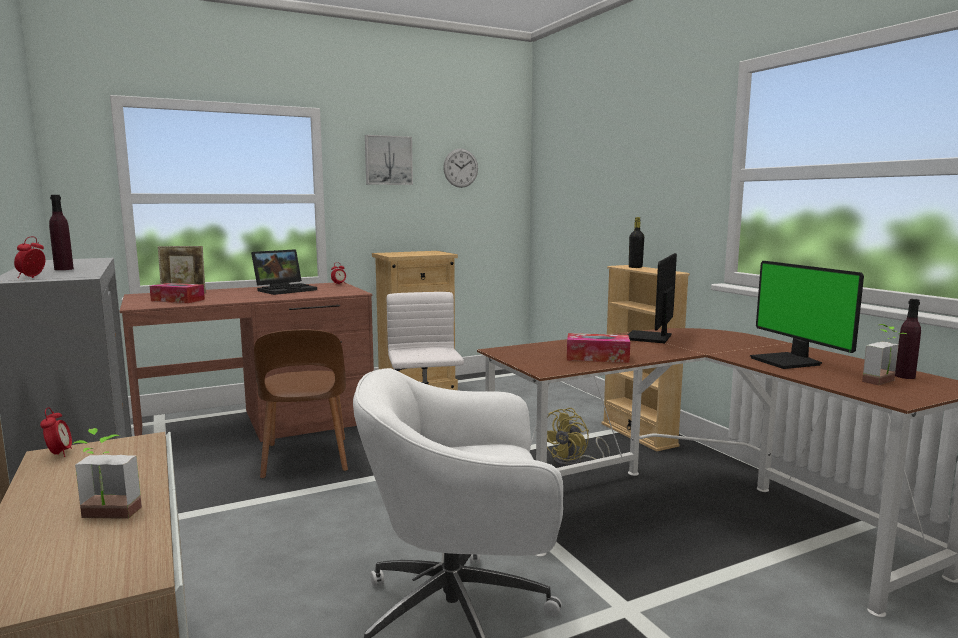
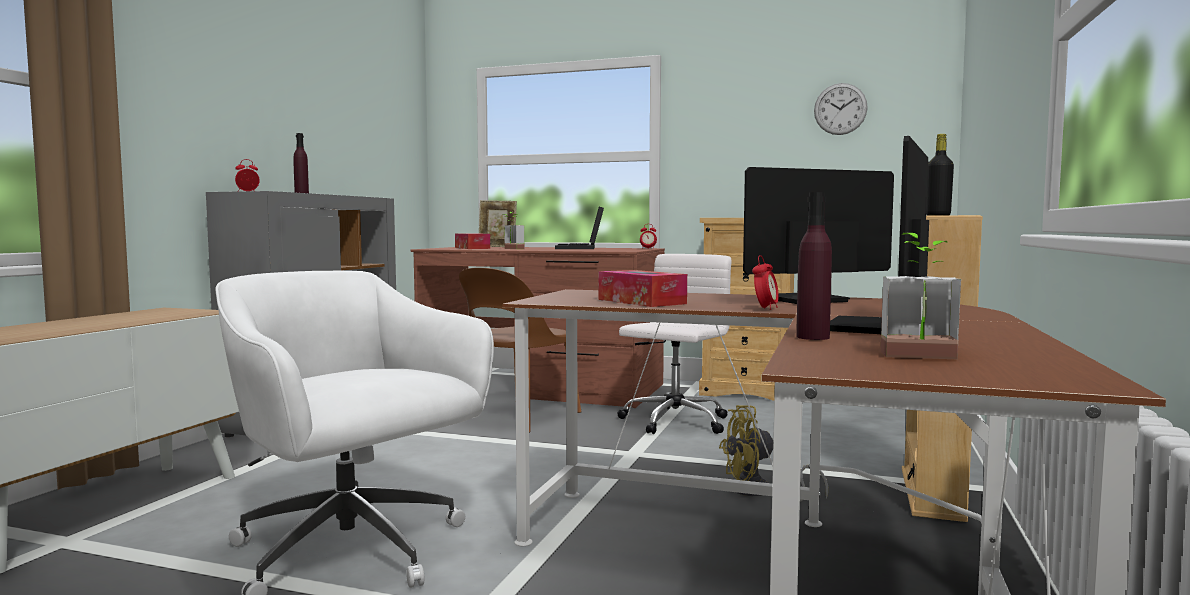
camera: 45 degrees right, 5 degrees down
(59, 454) = (165, 309): alarm clock -> alarm clock (765, 309)
(106, 517) = (63, 328): potted plant -> potted plant (511, 249)
(286, 289) = (581, 248): laptop -> laptop turned 90 degrees clockwise
(388, 160) = (738, 106): picture -> none
(905, 376) = (1014, 361): purple bottle -> purple bottle (812, 337)

